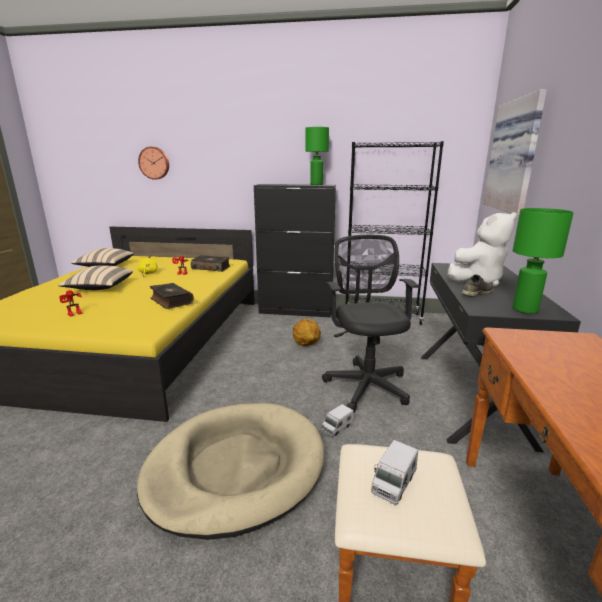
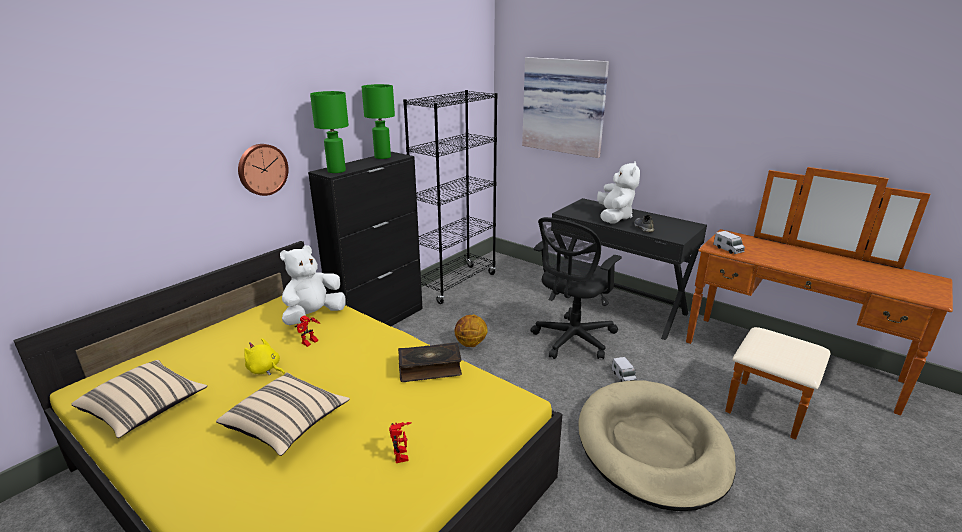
camera: 60 degrees left, 5 degrees up
(154, 163) = (110, 177): wall clock -> wall clock (262, 169)
(211, 268) = (313, 316): book -> white plush toy
(366, 384) = (571, 340): black office chair -> black office chair turned 75 degrees counterclockwise
(393, 482) = (784, 350): toy truck -> toy truck (728, 249)
(525, 310) = (683, 228): green table lamp -> green table lamp (336, 171)

